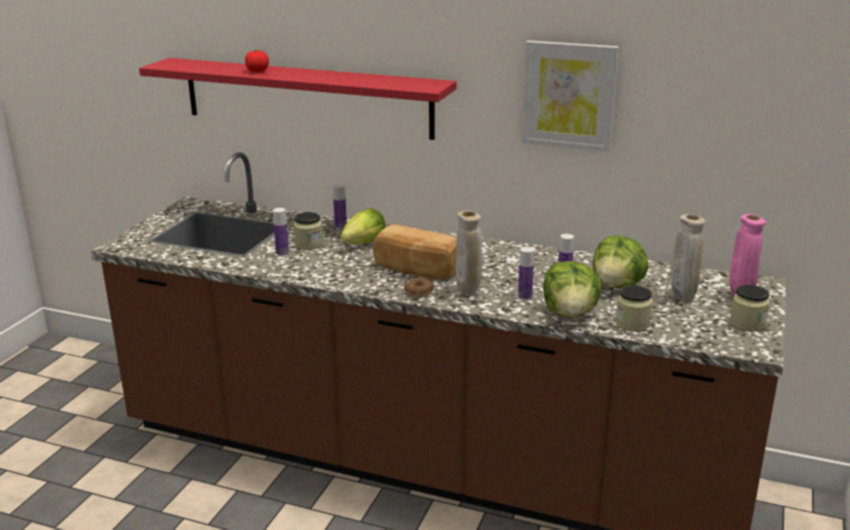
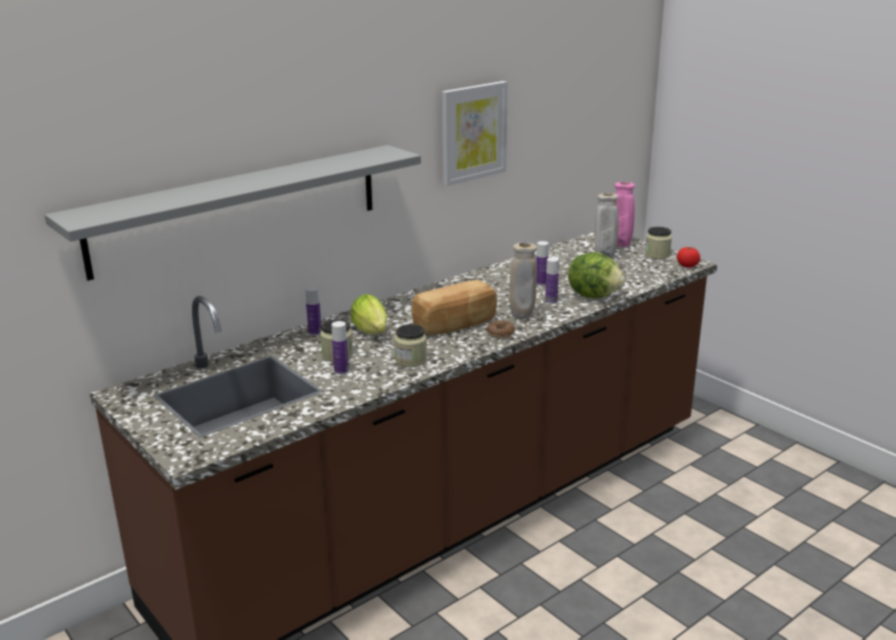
camera: 60 degrees left, 0 degrees up
(257, 71) = (212, 190): tomato -> tomato (687, 266)
(306, 97) = (239, 208): red shelf -> grey shelf
(617, 286) = (566, 270): lettuce -> none
(632, 324) = (628, 282): jar -> jar (411, 360)

